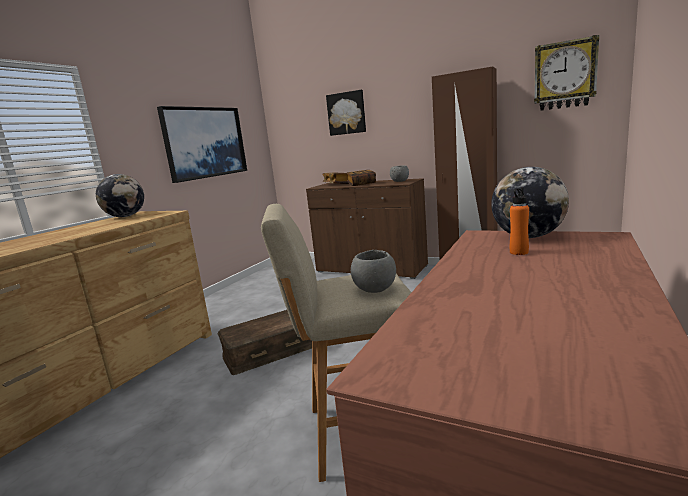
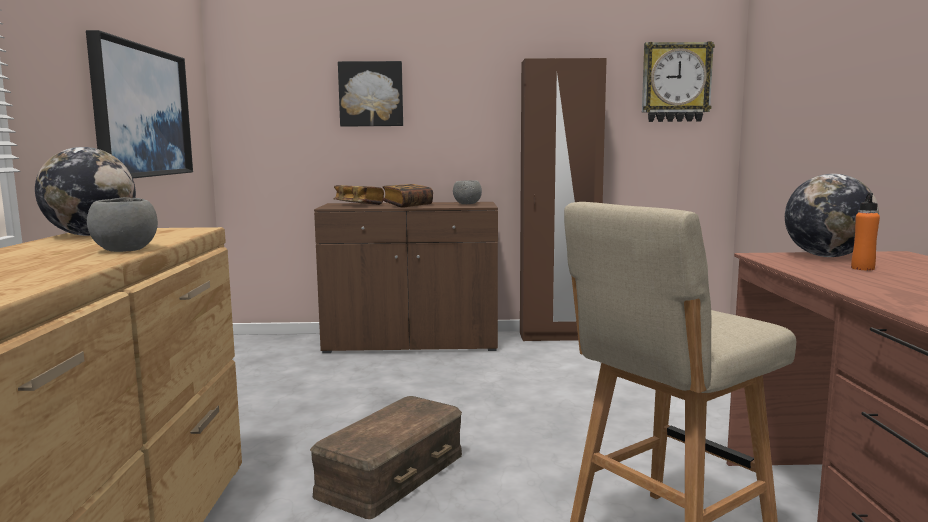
camera: 30 degrees left, 5 degrees down
(374, 289) = (727, 321): grey bowl -> grey bowl (124, 250)

